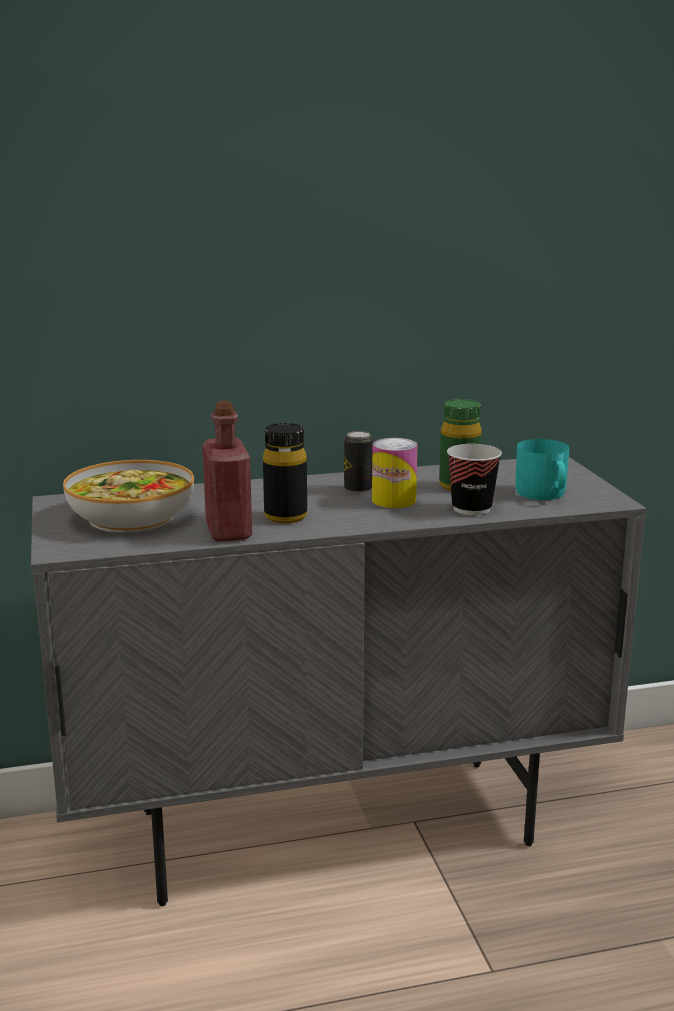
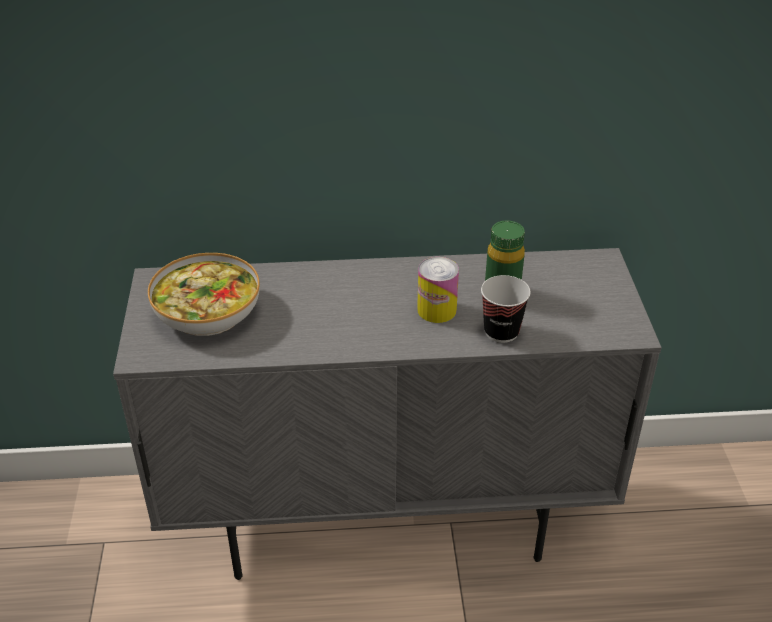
camera: 10 degrees right, 20 degrees up
(228, 531) = (282, 343): red bottle -> none
(285, 517) = (336, 326): black bottle -> none
(358, 489) = (411, 287): can -> none
(543, 494) = (573, 315): turquoise mug -> none

